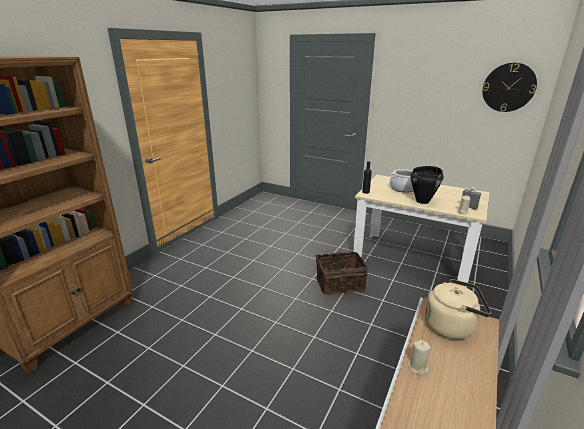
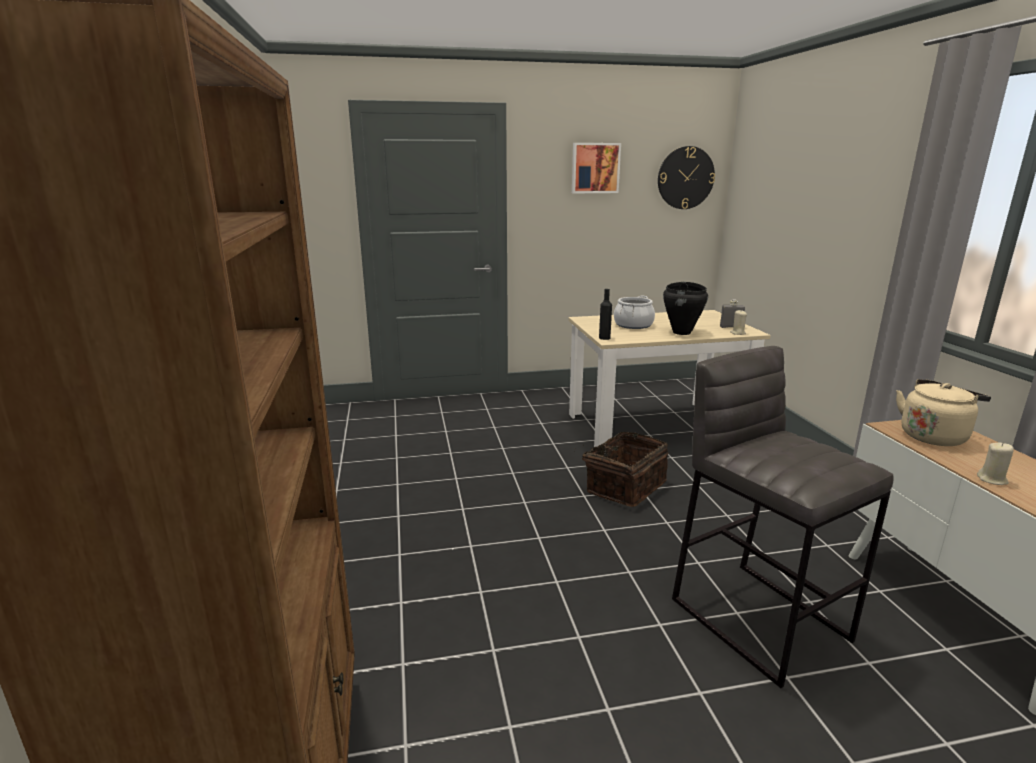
camera: 40 degrees left, 5 degrees down
(299, 377) = (759, 617): none -> grey stool
(432, 77) = (595, 168): none -> picture

